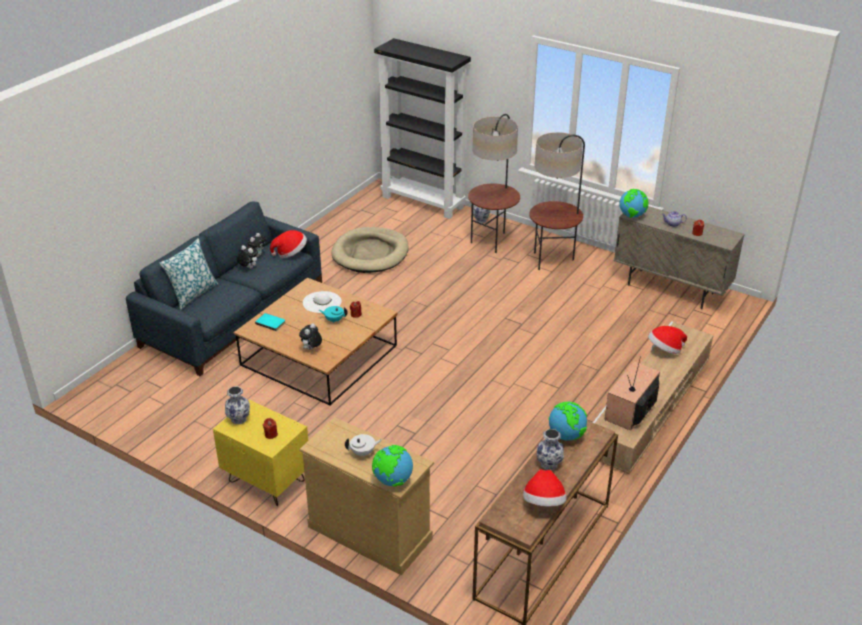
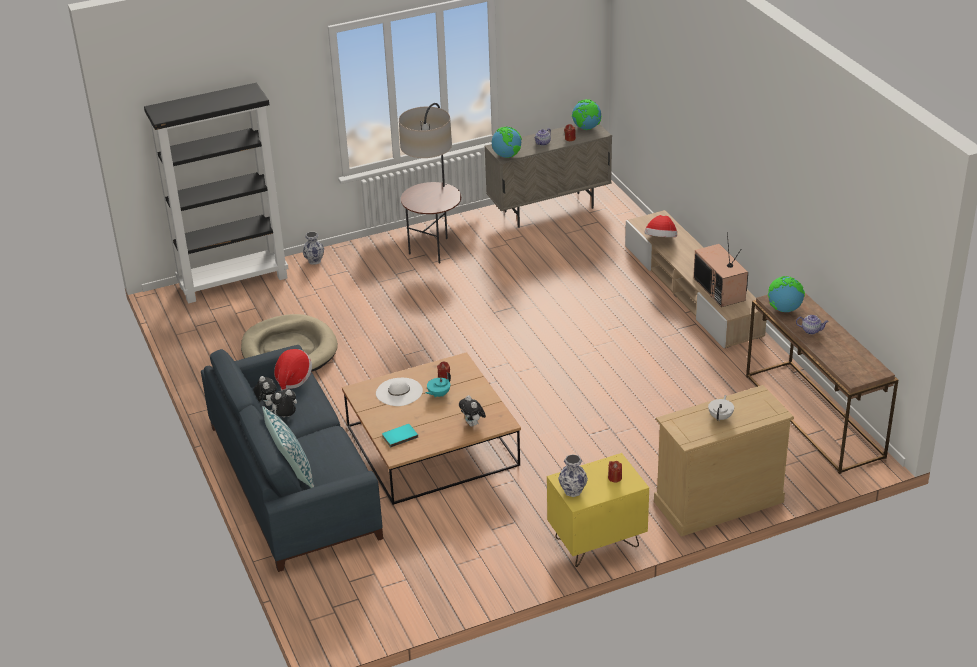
camera: 55 degrees left, 0 degrees up
(392, 481) = (770, 413): globe -> globe (586, 128)
(492, 241) = (360, 269): floor lamp -> none
(544, 503) = (854, 350): hat -> none
(549, 464) = (811, 330): vase -> teapot

